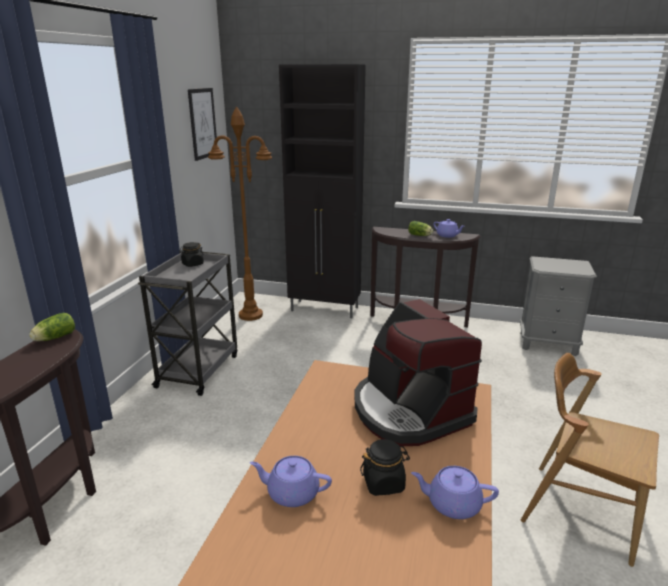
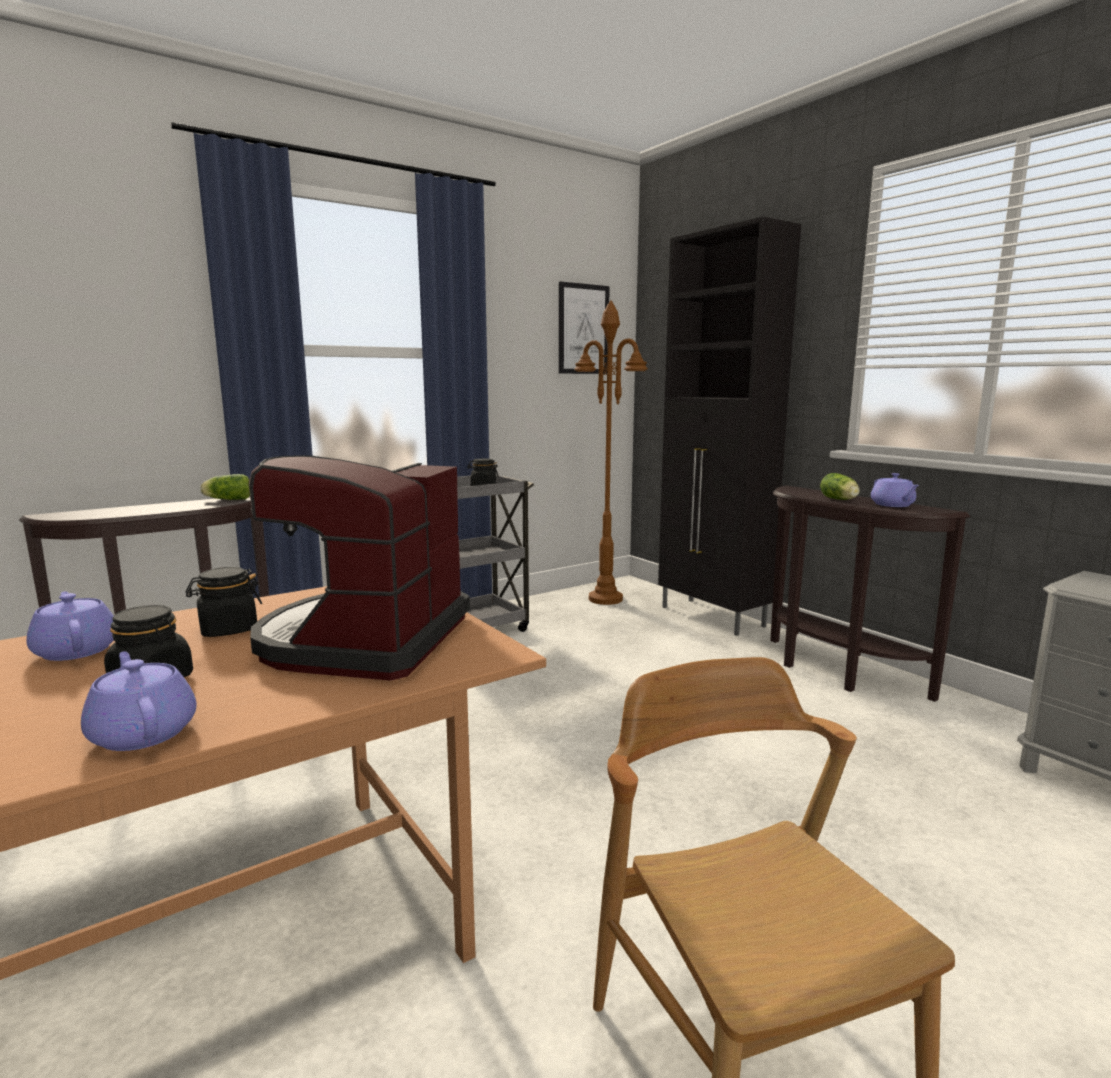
camera: 40 degrees right, 10 degrees down
(332, 438) = (228, 629): none -> black jar

